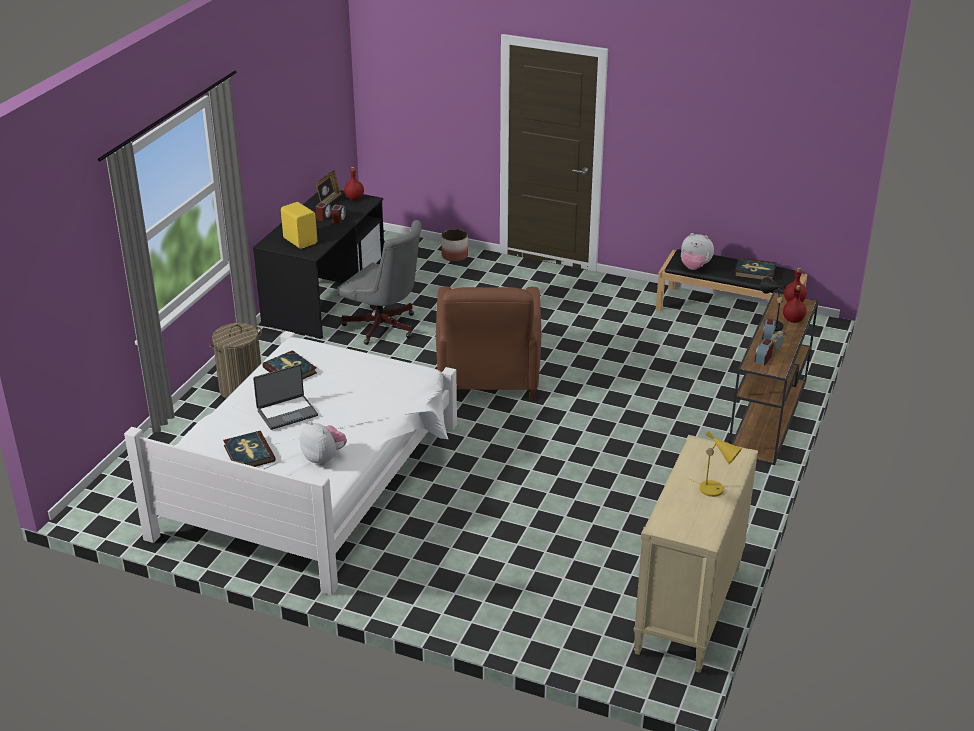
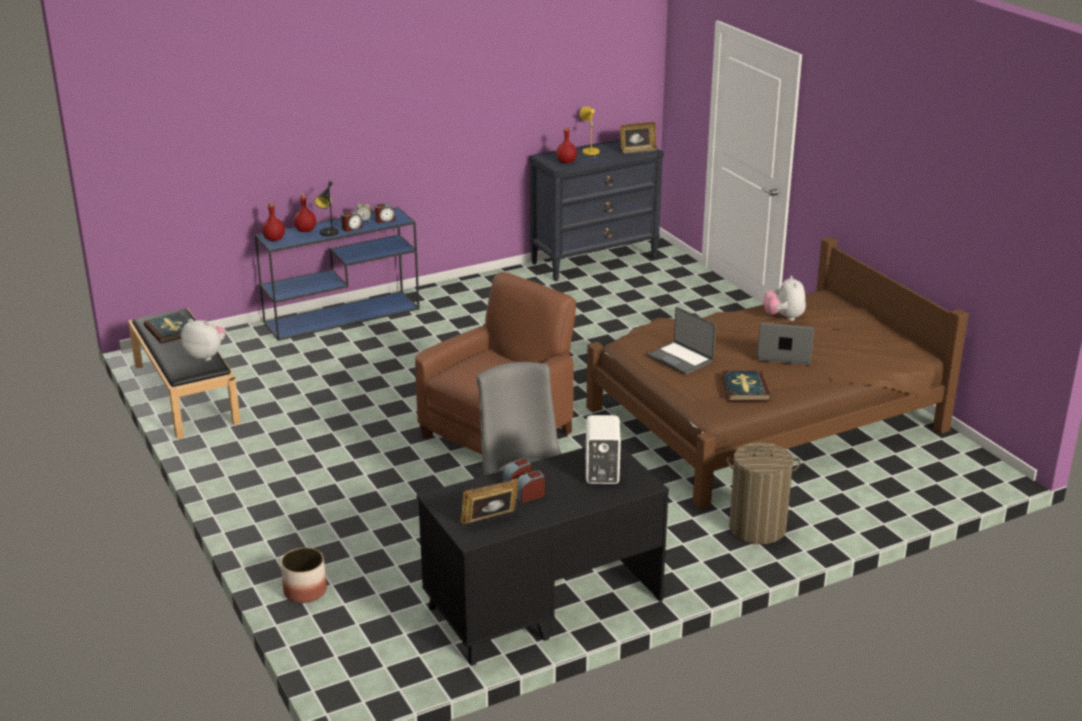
camera: 140 degrees left, 5 degrees down
(249, 453) = (845, 339): book -> none
(300, 240) = (600, 472): yellow speaker -> white speaker
(311, 478) = (762, 419): white bed -> brown bed
(354, 198) = (452, 510): red bottle -> red bottle (566, 162)
(363, 375) = (681, 359): none -> laptop
(669, 518) = (637, 151): none -> picture frame
(689, 610) = (594, 260): beige dresser -> black dresser
(694, 267) = (206, 356): plush toy -> plush toy turned 45 degrees counterclockwise
(768, 417) = (343, 315): brown console table -> blue console table

